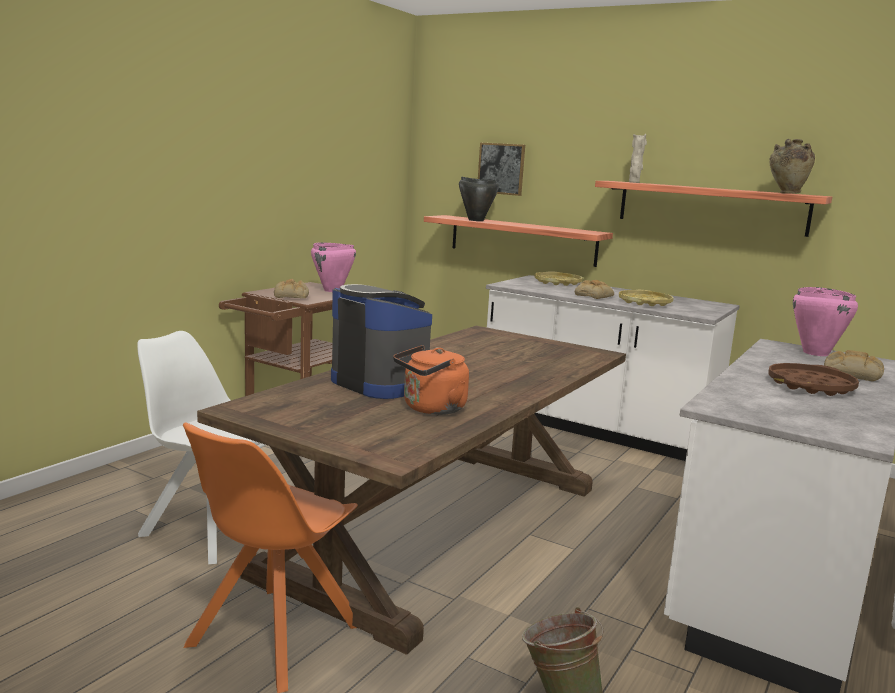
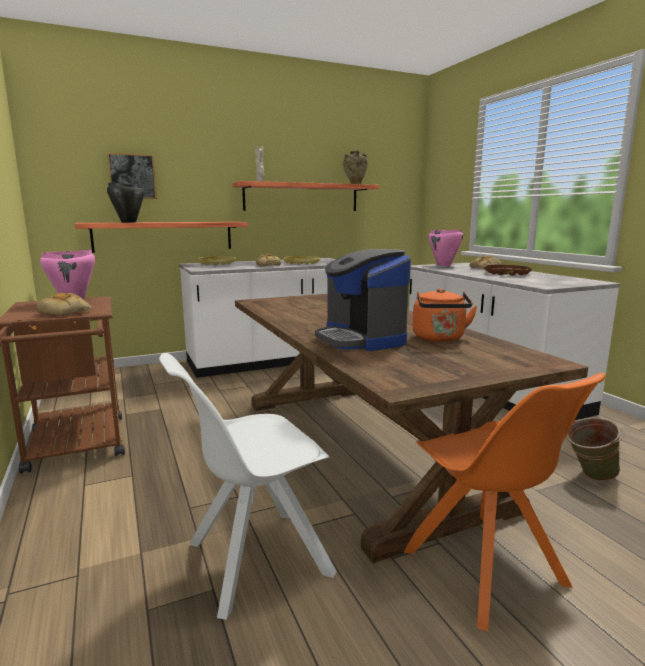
camera: 55 degrees left, 0 degrees up
(381, 383) = (361, 339): coffee machine -> coffee machine turned 105 degrees counterclockwise

